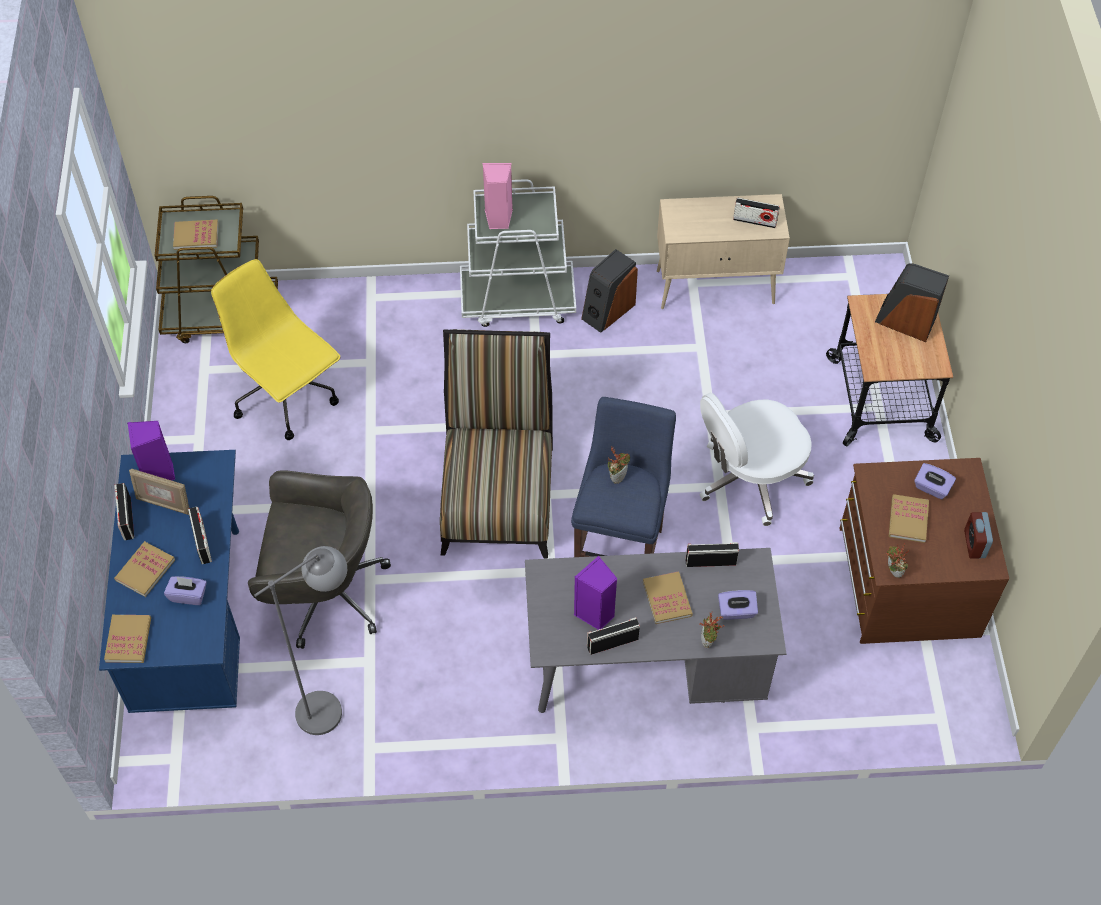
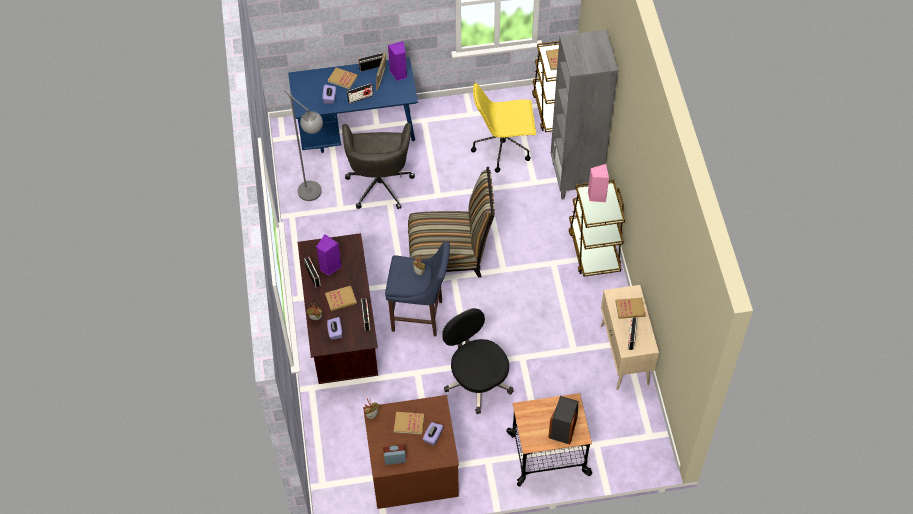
camera: 85 degrees right, 0 degrees up
(128, 640) = (304, 80): book -> book (630, 309)
(287, 397) = (503, 148): yellow office chair -> yellow office chair turned 135 degrees counterclockwise
(374, 305) = (576, 178): none -> grey bookcase
(518, 299) = (594, 249): white cart -> brown cart
(608, 310) = (594, 297): speaker -> none
(645, 672) = (342, 334): grey desk -> brown desk
(750, 478) = (477, 380): white office chair -> black office chair

